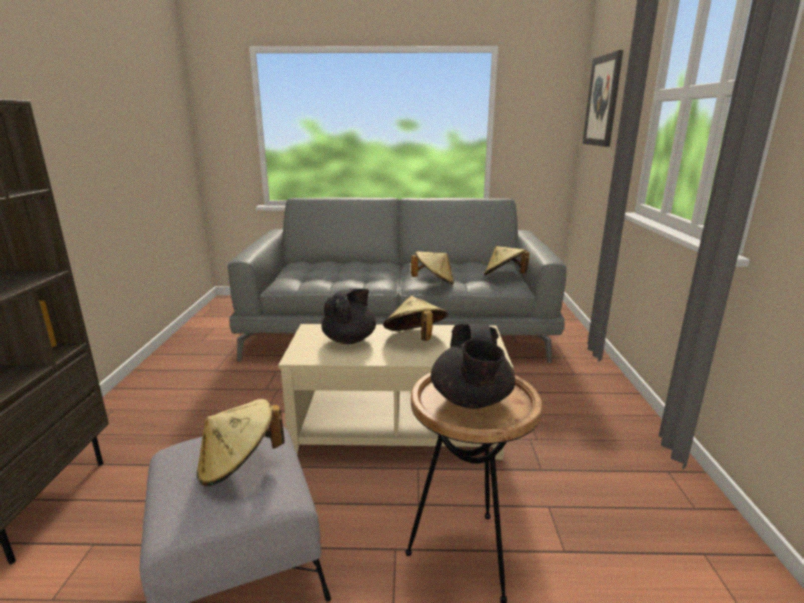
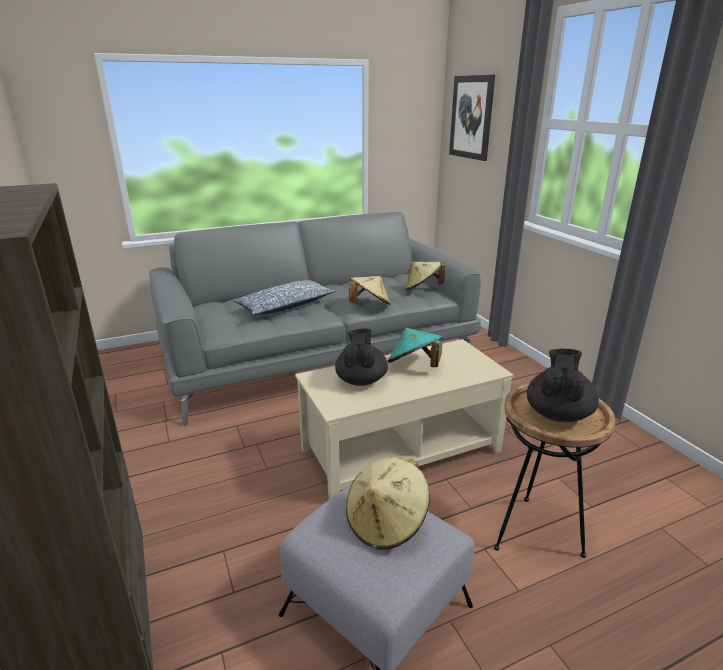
camera: 25 degrees left, 5 degrees up
(357, 272) = (285, 306): none -> pillow
(415, 338) = (414, 366): beige hat -> turquoise hat
(471, 401) = (558, 413): black teapot -> black teapot turned 135 degrees counterclockwise

